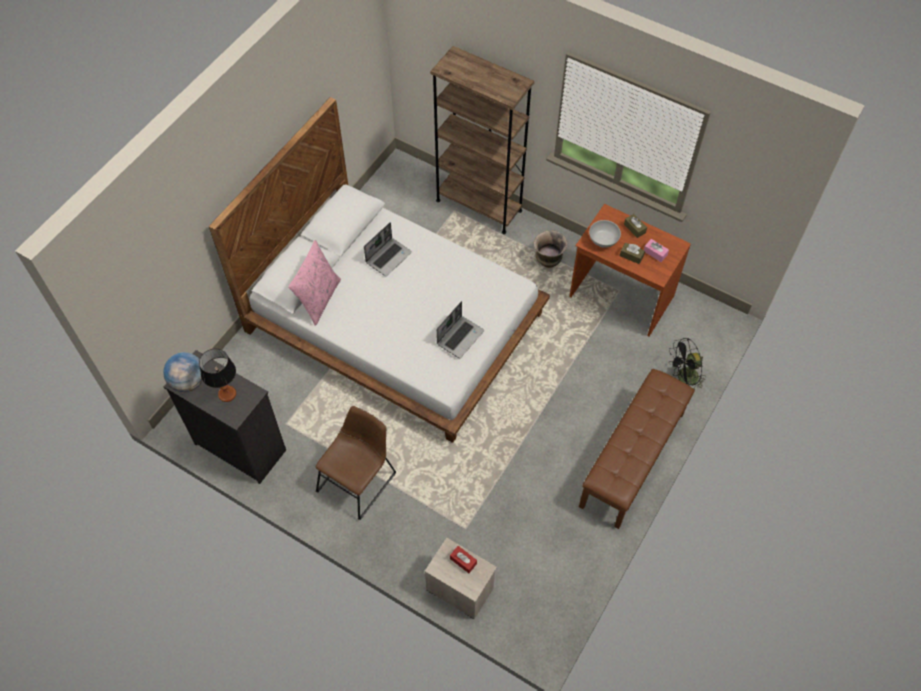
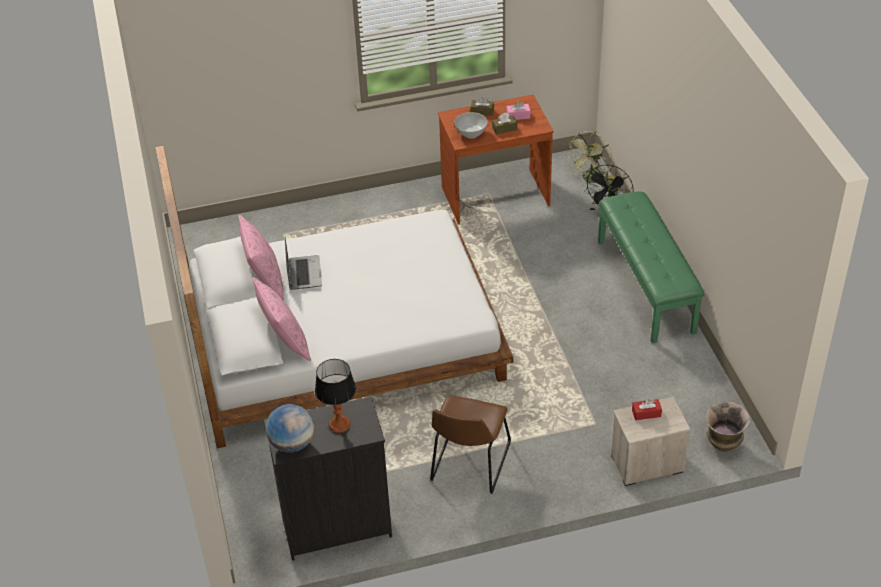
camera: 45 degrees left, 15 degrees down
(358, 479) = (469, 464): brown chair -> brown chair turned 150 degrees counterclockwise
(361, 242) = (265, 281): none -> pink pillow
(460, 337) = (441, 279): laptop -> none
(478, 205) = (299, 217): brown bookcase -> none
(548, 262) = (409, 214): vase -> vase (723, 445)
(633, 460) = (646, 286): brown bench -> green bench
(705, 340) = (591, 179): none -> green fan

